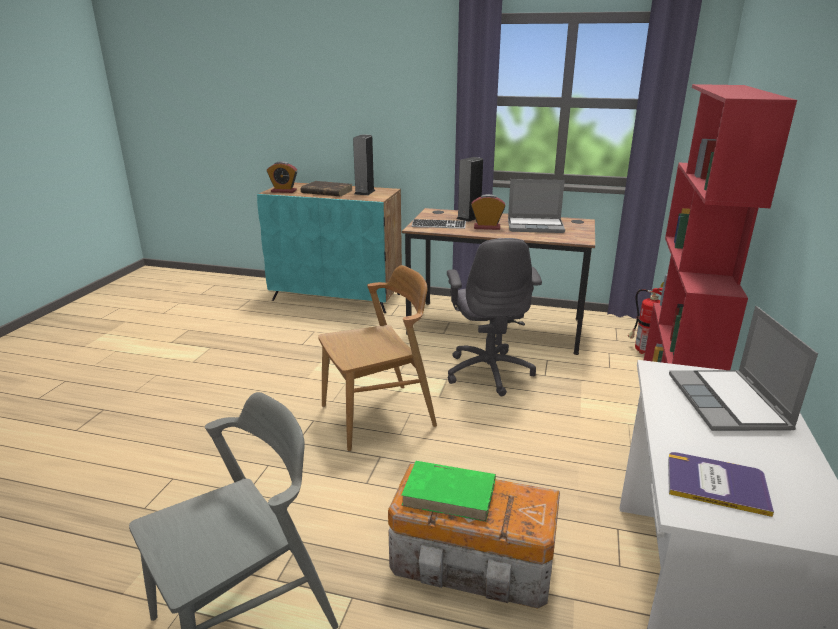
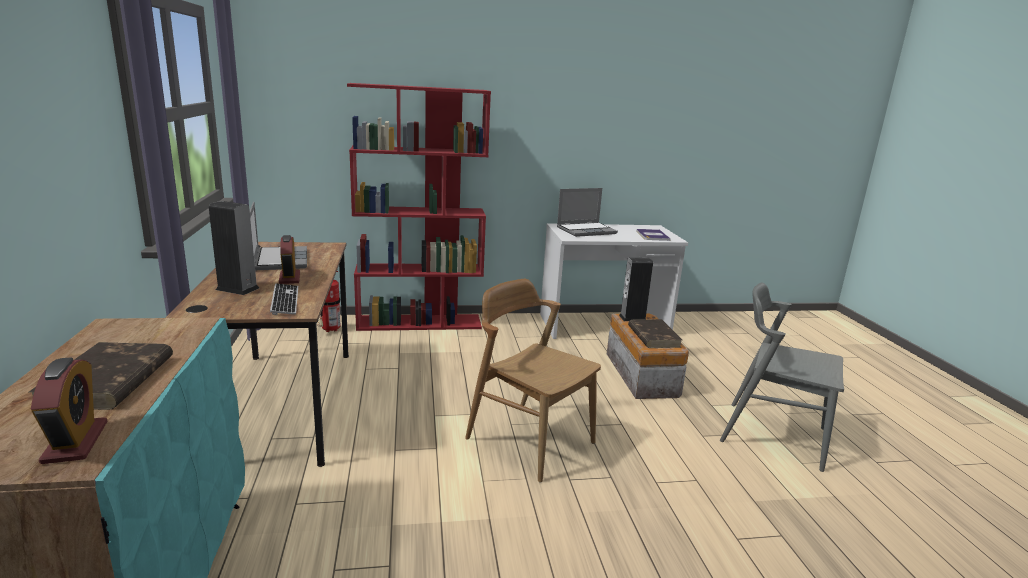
camera: 115 degrees left, 5 degrees down
(364, 192) = (128, 342): speaker -> speaker (632, 318)
(450, 493) = (653, 336): green book -> brown book
(489, 371) = (405, 394): grey office chair -> none

